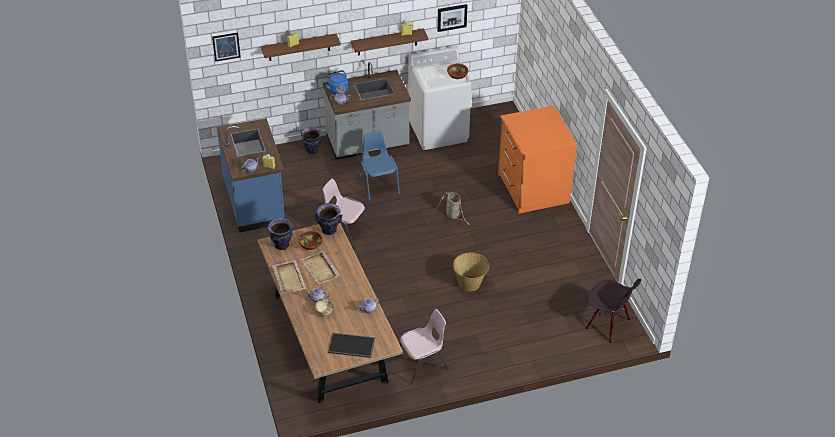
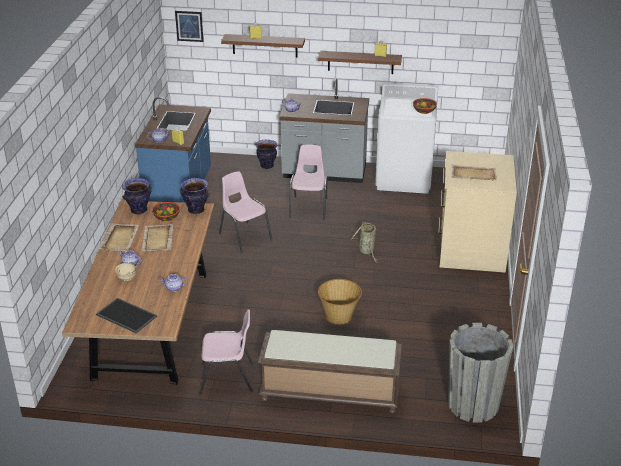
camera: 25 degrees right, 10 degrees down
(337, 89) = (297, 101): blue kettle -> none
(378, 185) = (309, 207): blue chair -> pink chair
(451, 17) = (435, 49): picture -> none
(503, 351) = (329, 393): none -> brown bench
(532, 189) = (470, 249): orange dresser -> beige dresser
(535, 135) = (473, 174): none -> beige tray
(607, 325) = (473, 404): black chair -> grey planter

